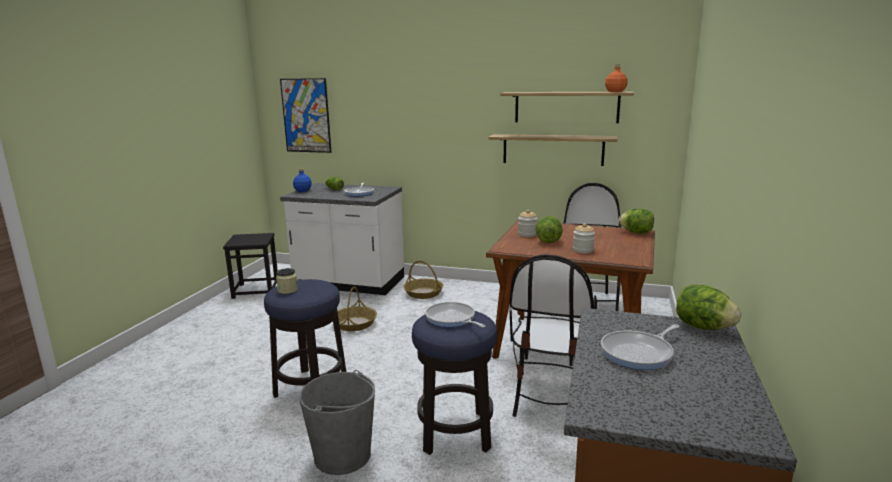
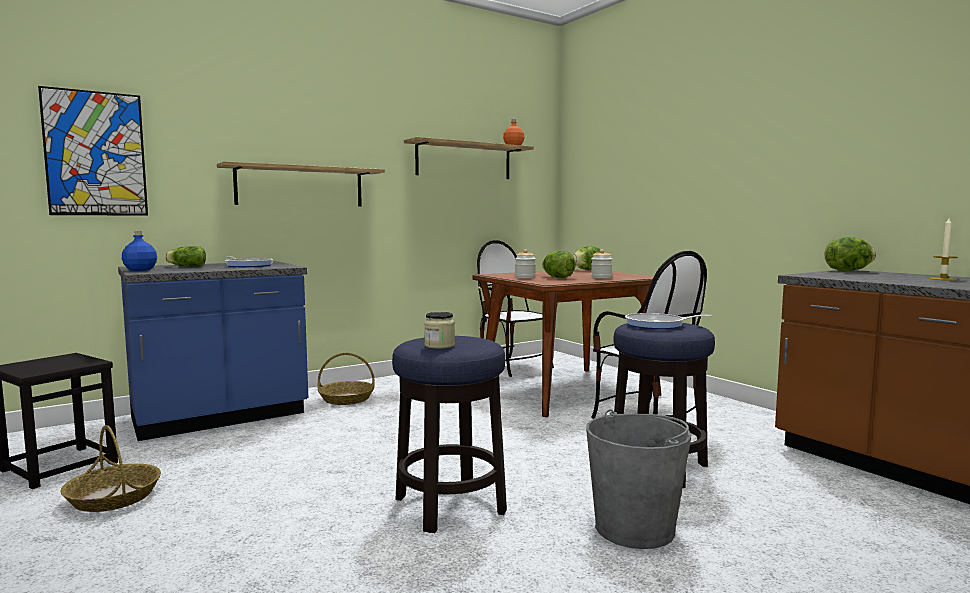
camera: 50 degrees left, 10 degrees down
(349, 283) = (220, 417): white counter -> blue counter
(354, 324) = (337, 443): basket -> basket (113, 497)
(553, 149) = (453, 206): shelf -> shelf (300, 186)
(639, 353) = (887, 278): frying pan -> none
(686, 381) = (943, 279): none -> candle

